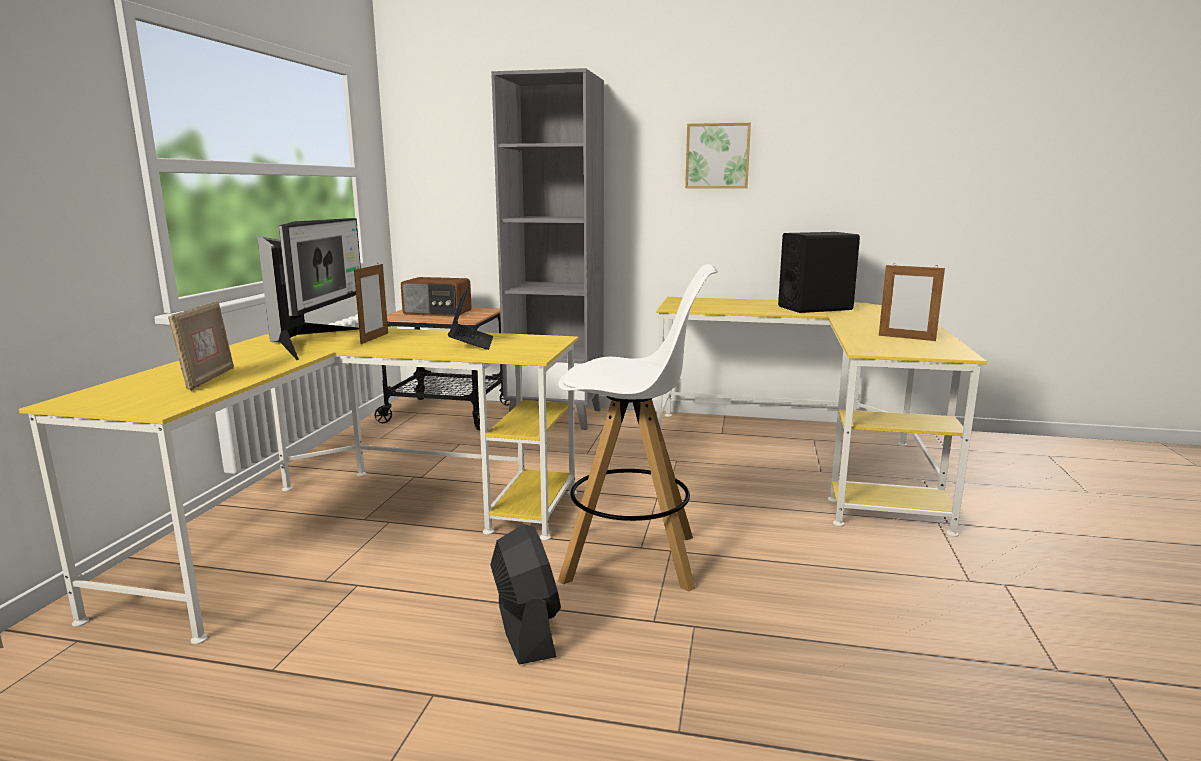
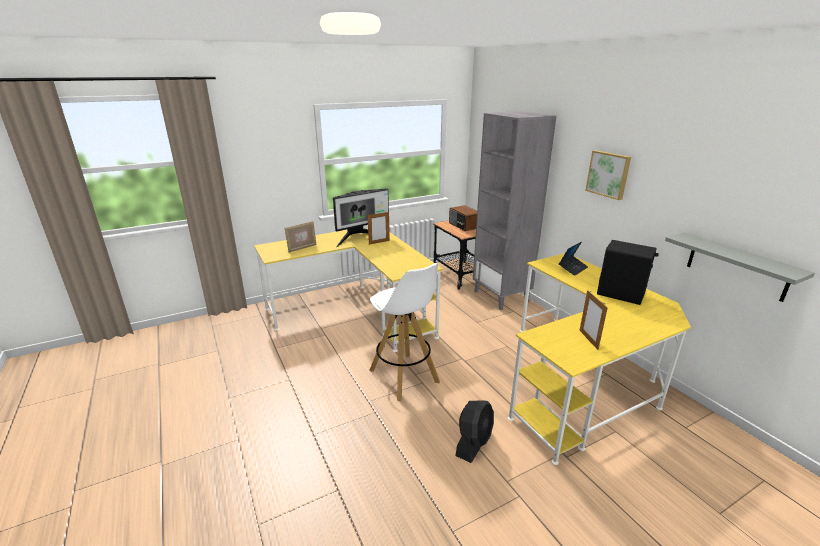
camera: 50 degrees right, 10 degrees up
(471, 343) = (398, 258): laptop -> laptop (572, 268)
(526, 629) = (335, 378): black fan -> black fan (474, 443)
(922, 230) = (736, 266): none -> grey shelf

